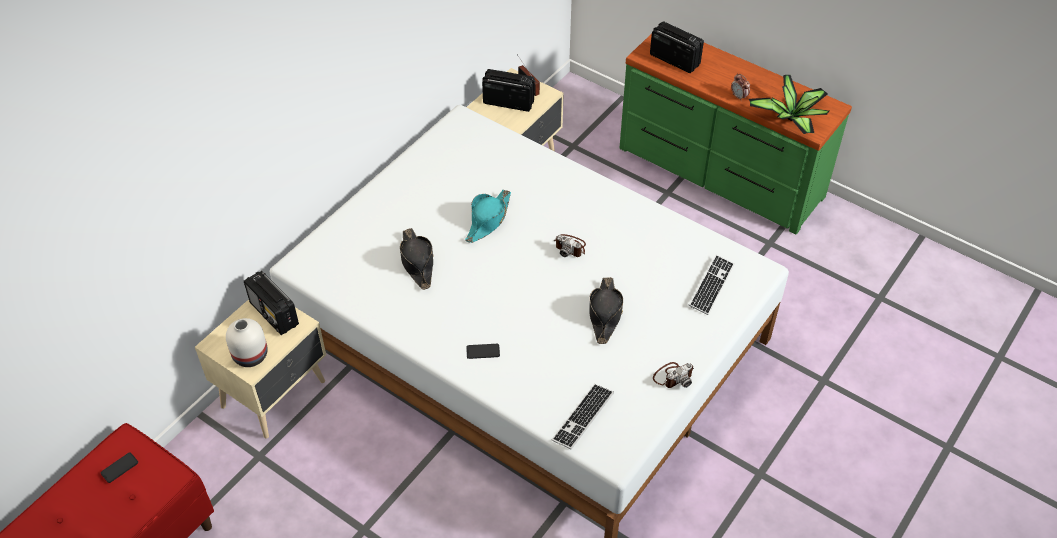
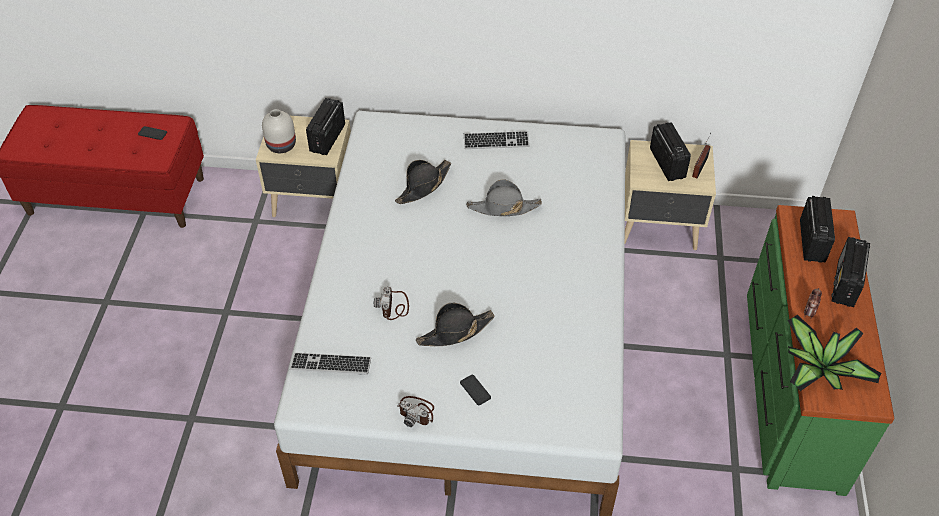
camera: 60 degrees right, 0 degrees up
(483, 351) = (359, 268): phone -> phone (475, 390)
(488, 220) = (503, 207): turquoise hat -> grey hat
(570, 247) = (515, 274): camera -> camera (394, 306)
(711, 286) = (547, 399): keyboard -> keyboard (496, 141)
(725, 65) = (845, 284): none -> radio

